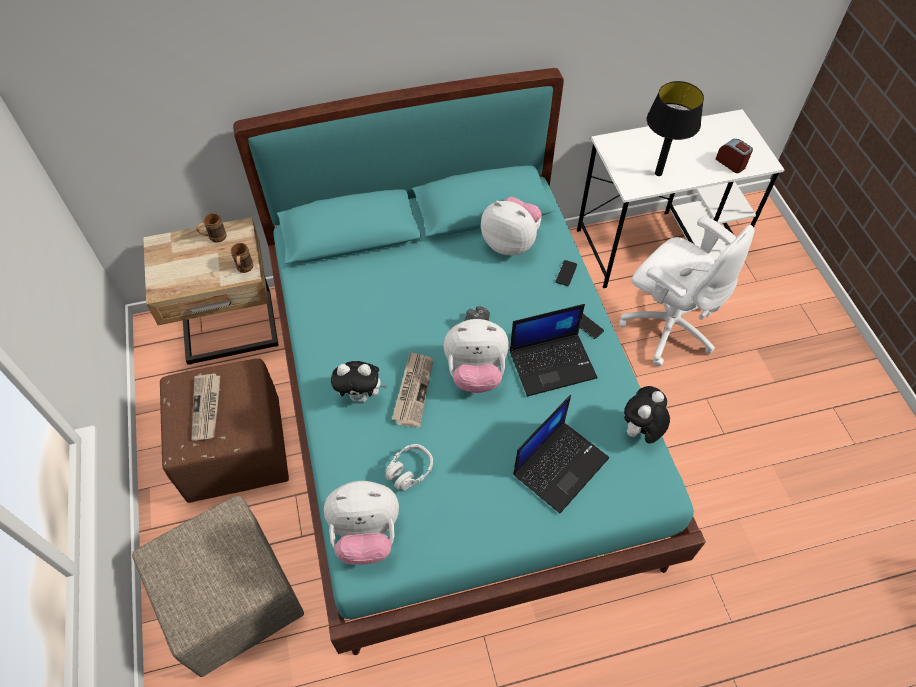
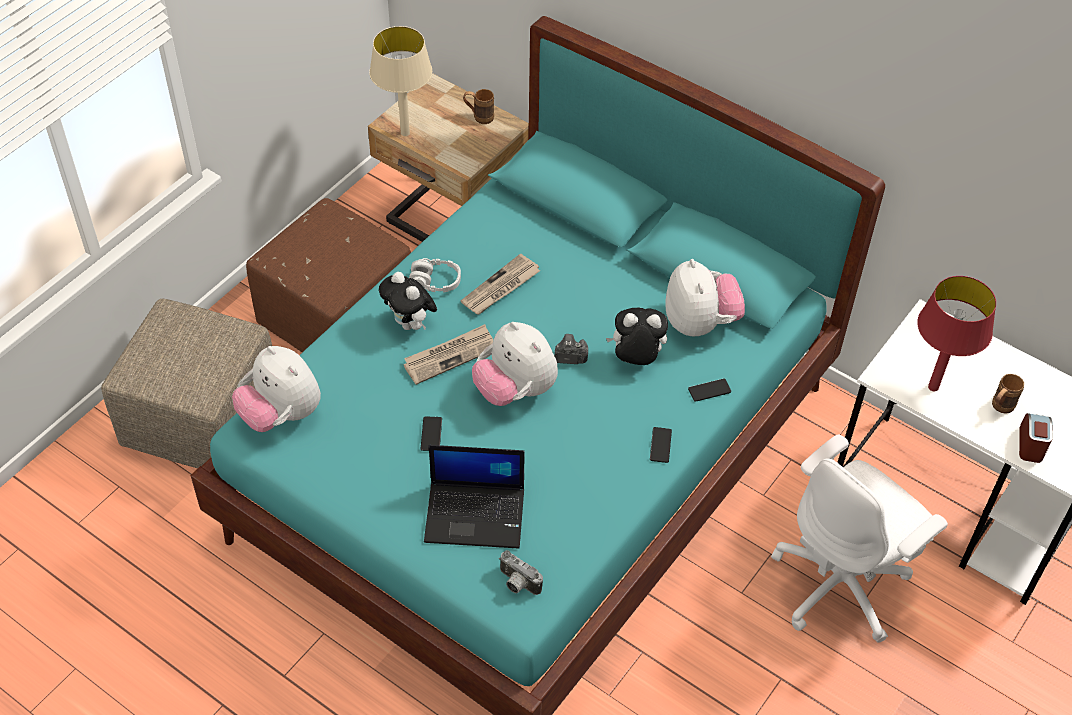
camera: 50 degrees right, 5 degrees down
(178, 287) = (404, 133): none -> beige table lamp
(207, 408) = (323, 246): newspaper -> newspaper (500, 288)
(244, 270) = (467, 160): brown mug -> brown mug (999, 408)
(409, 470) = (366, 405): grey headphones -> grey headphones (435, 281)
(469, 447) = (431, 434): none -> phone
(553, 363) = (585, 443): laptop -> none
(635, 479) = (517, 584): none -> camera
(640, 431) = (575, 559): plush toy -> plush toy (636, 359)
(658, 173) = (933, 387): black table lamp -> red table lamp
(667, 326) = (841, 584): white office chair -> white office chair turned 45 degrees clockwise

